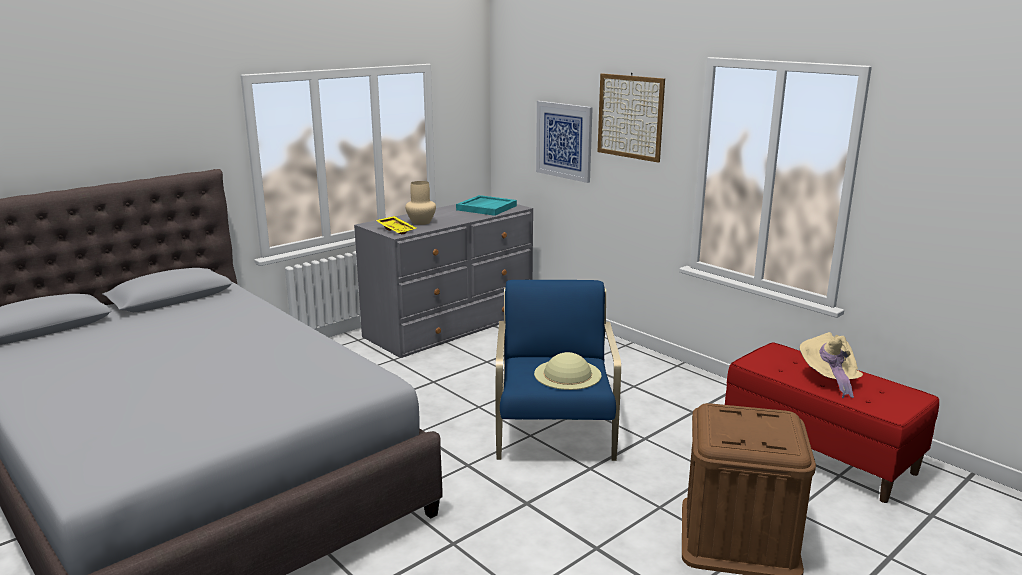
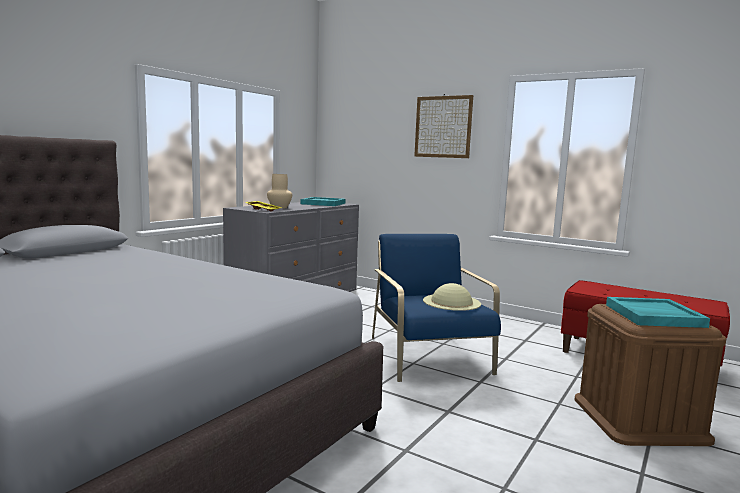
camera: 15 degrees left, 10 degrees down
(564, 140) = (384, 151): picture -> none
(749, 430) = (653, 316): none -> turquoise tray
(829, 380) = (645, 296): beige hat -> none

